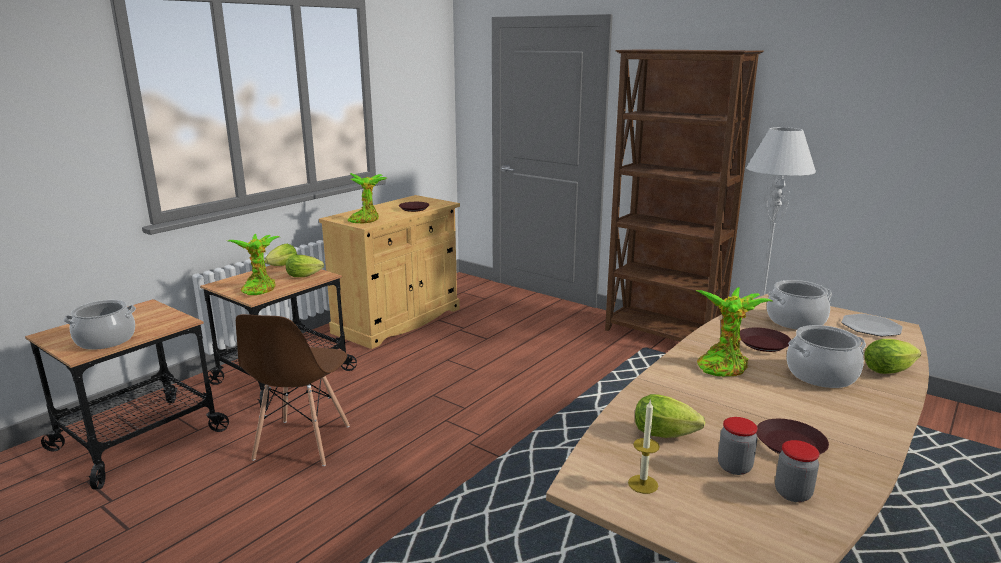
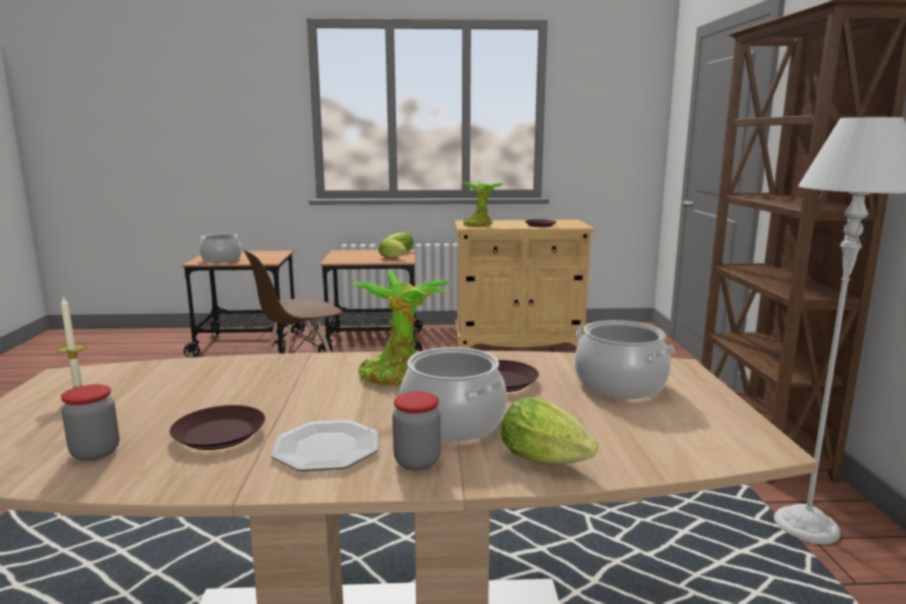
camera: 50 degrees right, 5 degrees down
(259, 288) = (350, 258): potted plant -> none
(668, 435) = (189, 384): lettuce -> none
(734, 467) = (139, 419): jar -> jar (417, 461)
(871, 327) = (710, 429): plate -> plate (326, 448)

